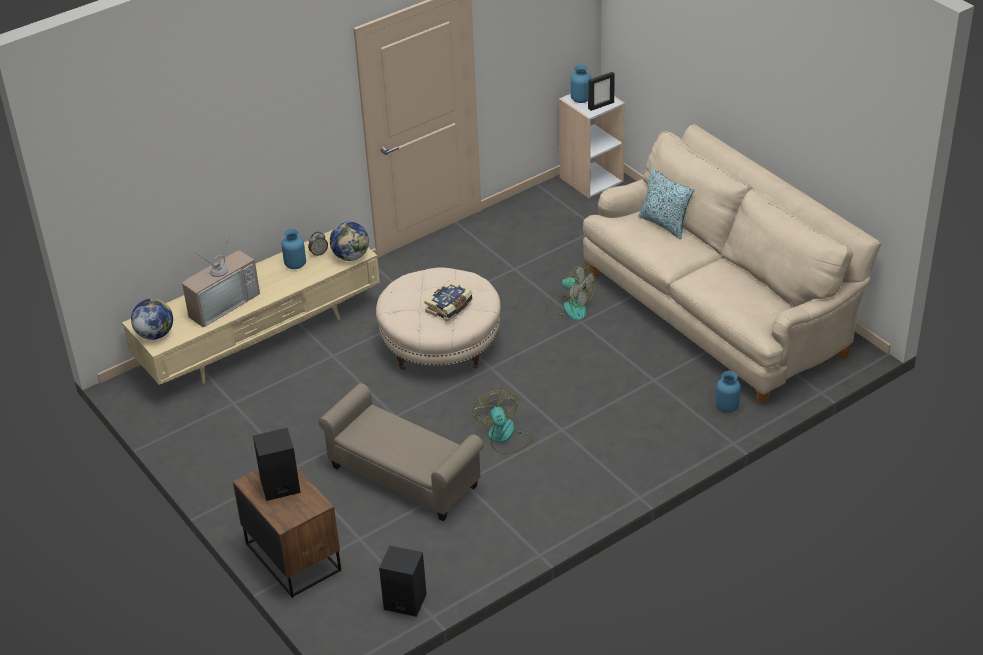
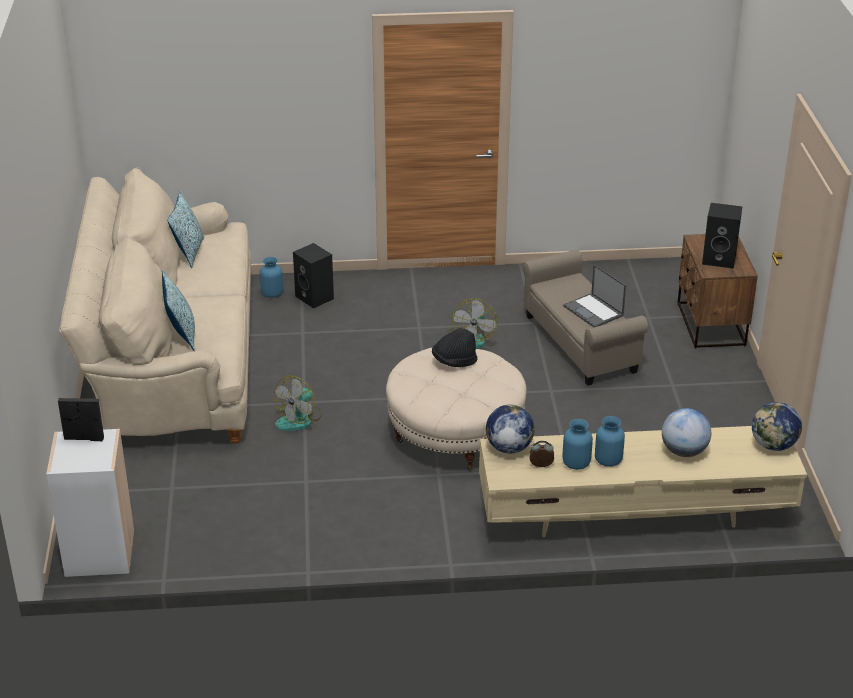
camera: 150 degrees left, 5 degrees down
(221, 303) = (684, 452): television -> globe
(386, 441) = (594, 311): none -> laptop
(404, 602) = (642, 271): black speaker -> black speaker (315, 297)
(450, 307) = (454, 361): book -> black hat
(569, 308) = (299, 419): fan -> fan turned 120 degrees counterclockwise
(581, 99) = (92, 457): blue vase -> blue vase (608, 460)
(760, 292) = (189, 252): none -> pillow

